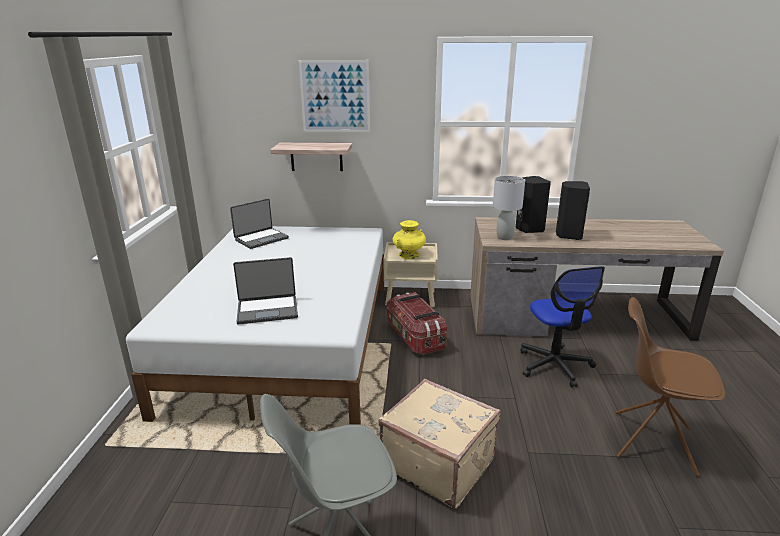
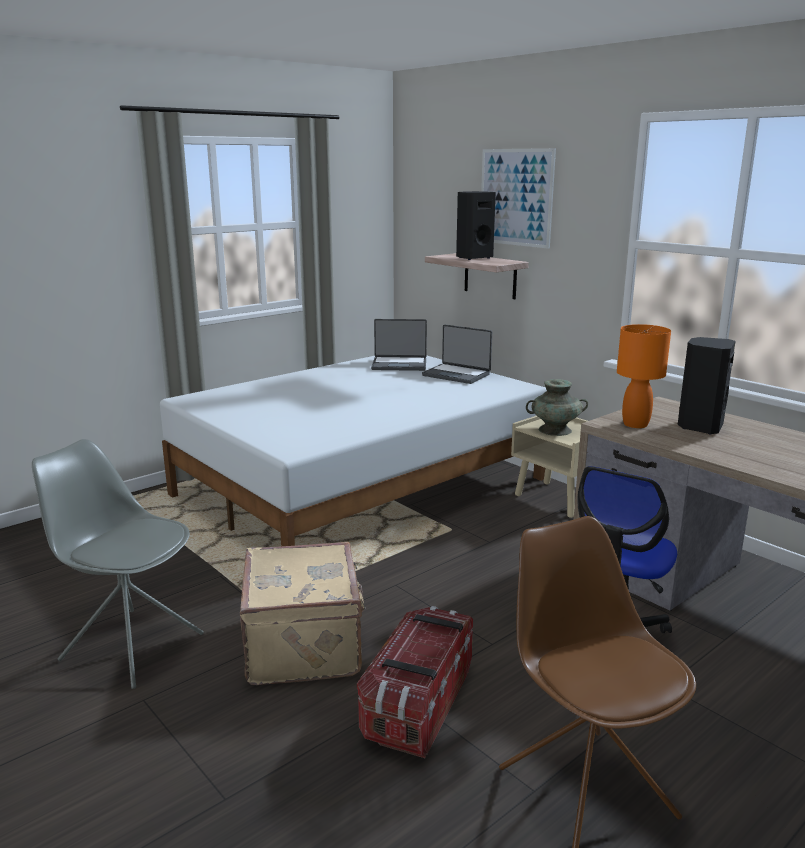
camera: 45 degrees right, 5 degrees down
(267, 310) = (278, 416): laptop -> laptop (457, 375)
(409, 255) = (555, 430): yellow vase -> turquoise vase
(414, 337) = (490, 535): storage box -> storage box (418, 704)
(504, 237) = (636, 424): grey table lamp -> orange table lamp
(568, 235) = (745, 449): black speaker -> black speaker (473, 258)

